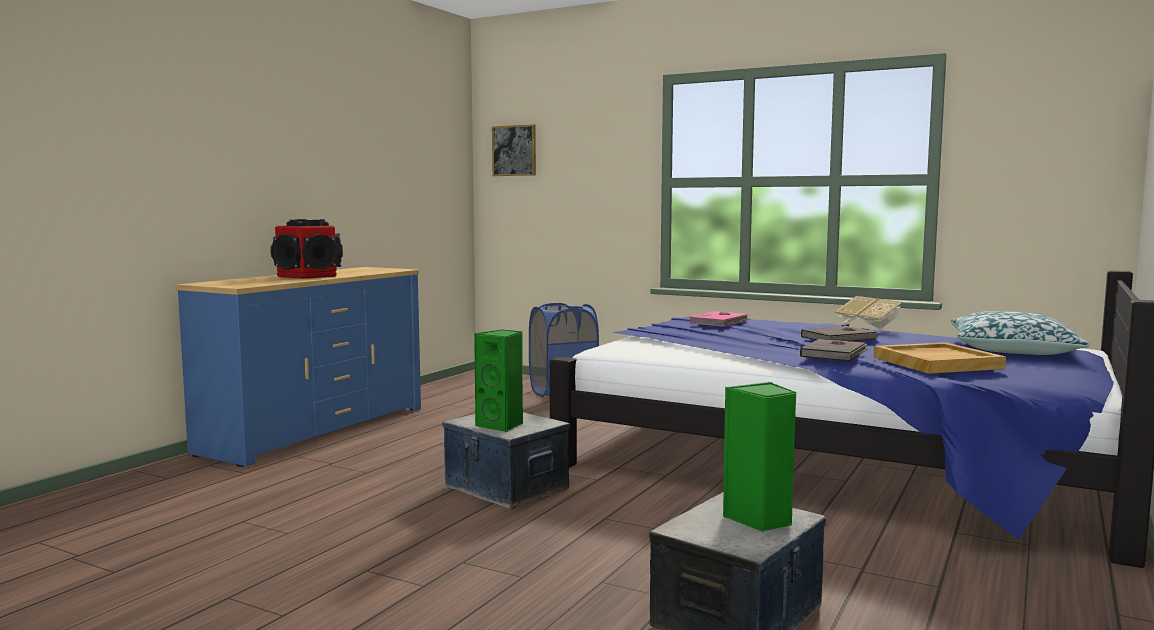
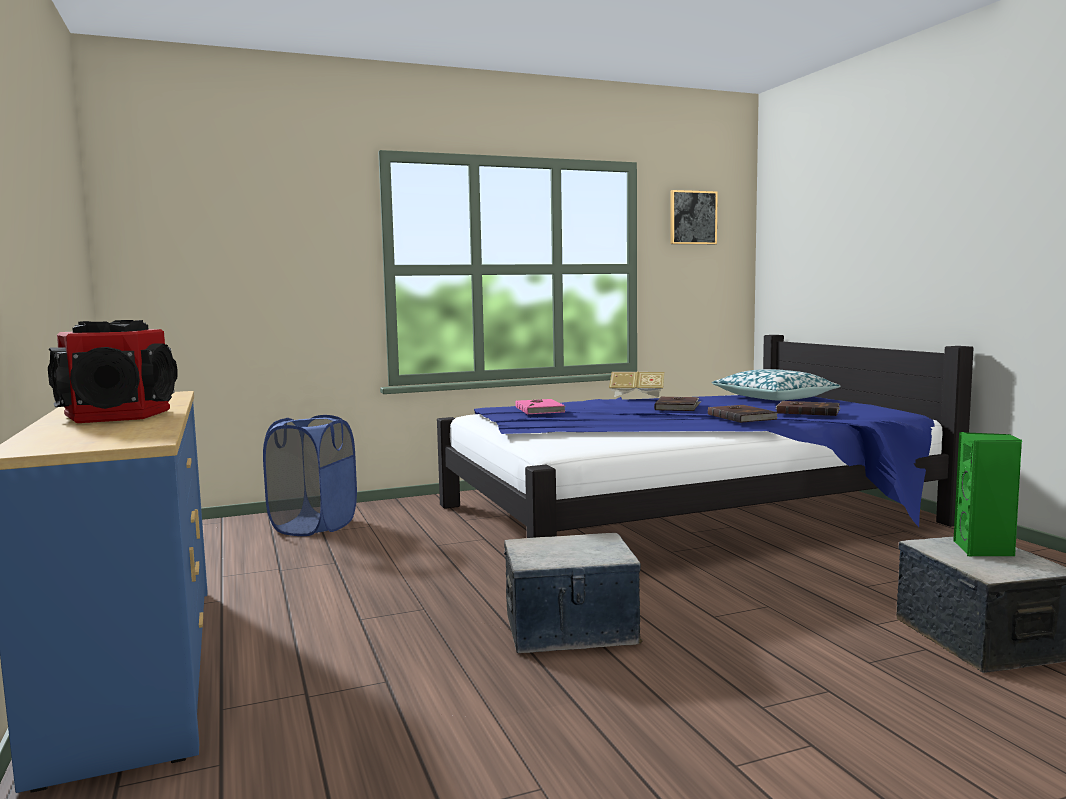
camera: 50 degrees left, 0 degrees up
(502, 425) = (583, 554): green speaker -> none
(514, 150) = (167, 226): picture -> picture (693, 217)
(937, 362) = (807, 411): beige tray -> brown book

